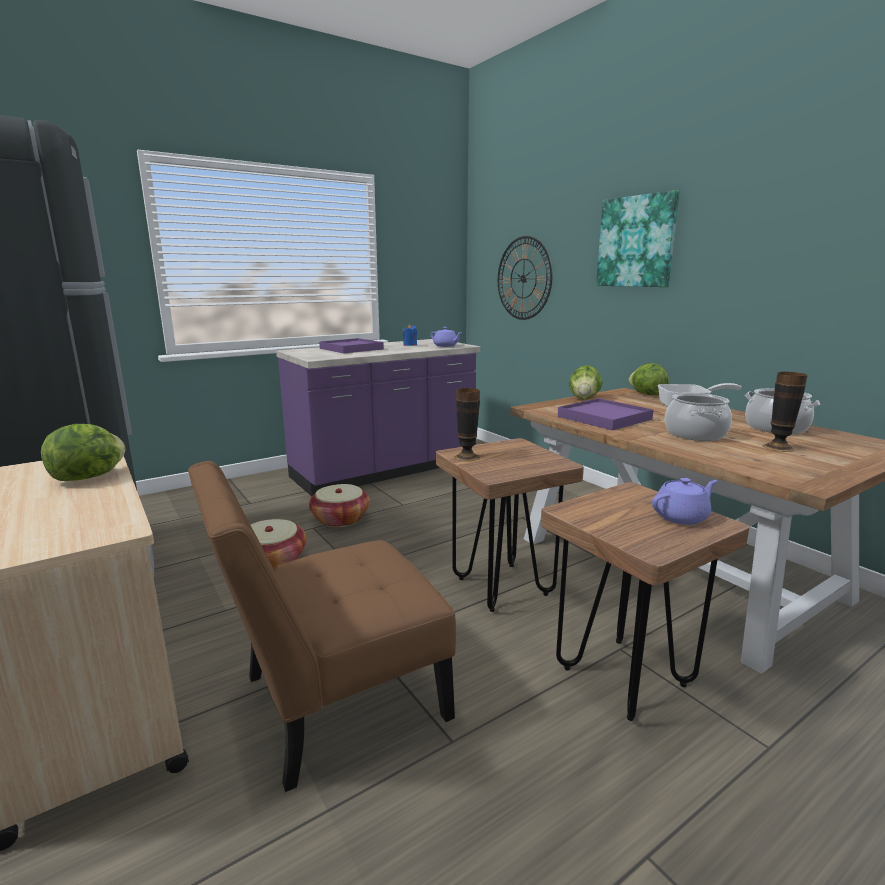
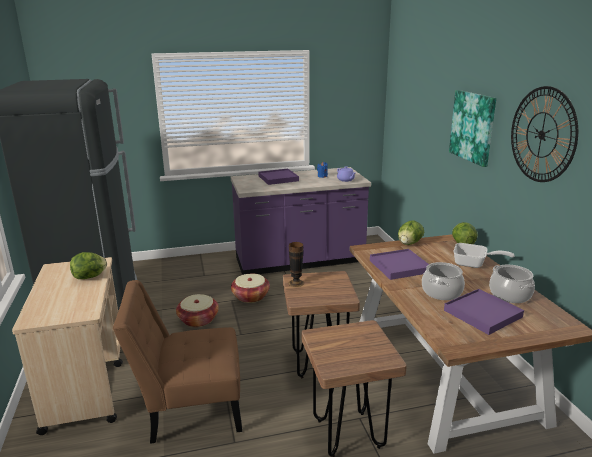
camera: 20 degrees right, 5 degrees up
(523, 278) = (413, 130): wall clock -> wall clock (542, 135)
(681, 517) = (373, 351): purple teapot -> none
(778, 447) = (482, 313): vase -> purple tray

